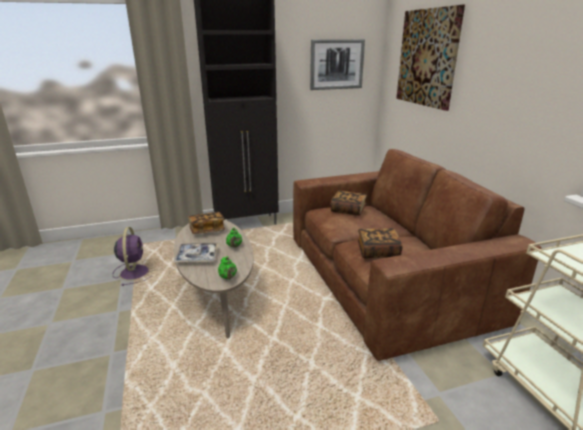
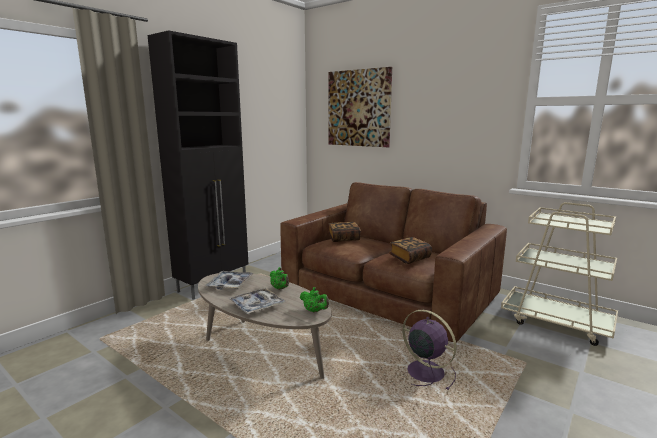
camera: 35 degrees left, 10 degrees down
(134, 272) = (134, 364): purple fan -> purple fan (424, 371)
(207, 230) = (230, 284): book -> tray
(336, 64) = (273, 116): picture -> none

